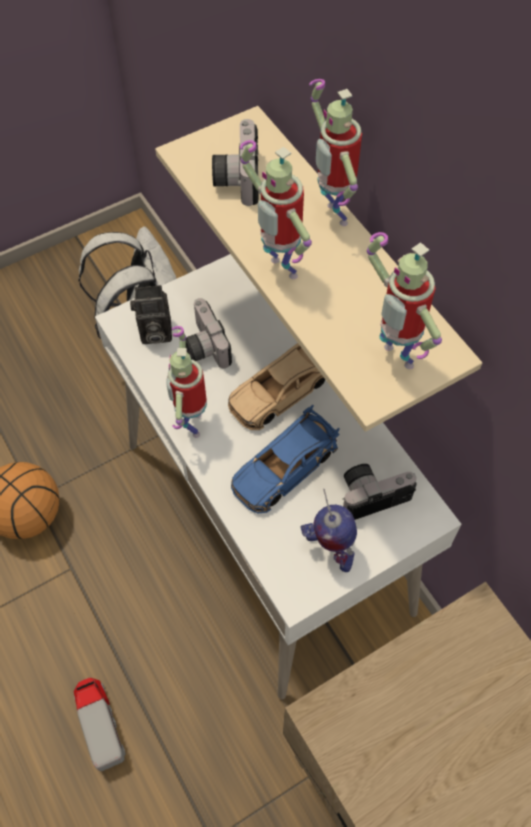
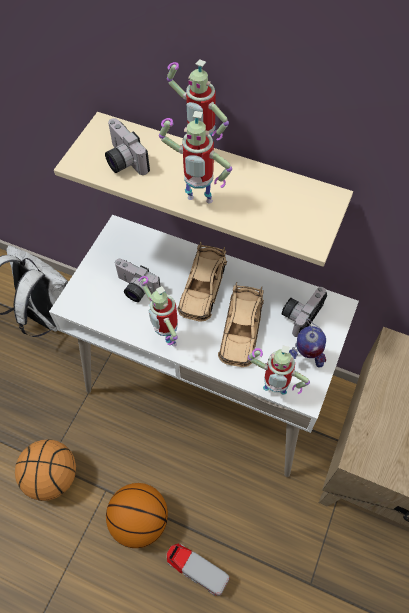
camera: 35 degrees left, 0 degrees up
(81, 626) = (140, 520): none -> basketball
(154, 333) = (97, 299): camera -> none
(284, 467) = (241, 330): blue toy car -> beige toy car
(393, 358) = (306, 216): toy robot -> toy robot (273, 393)

